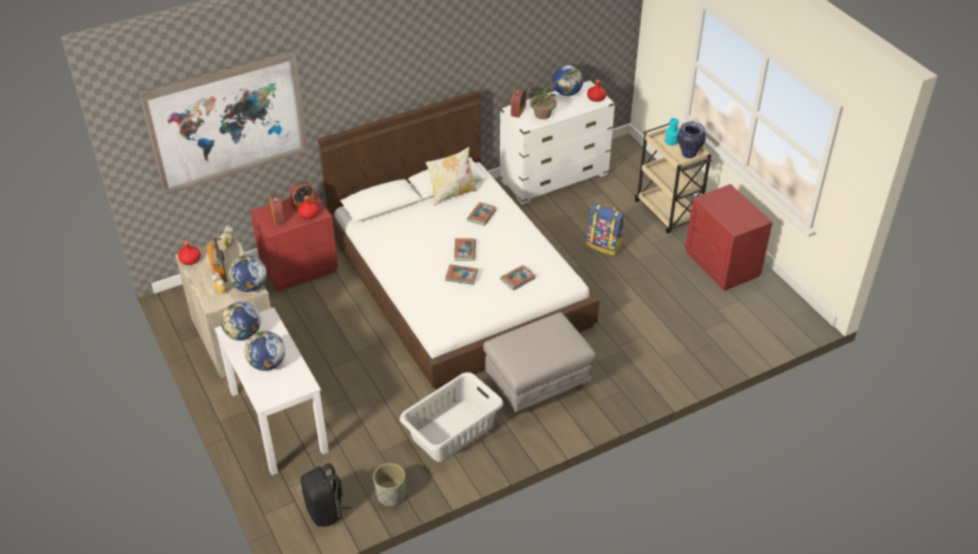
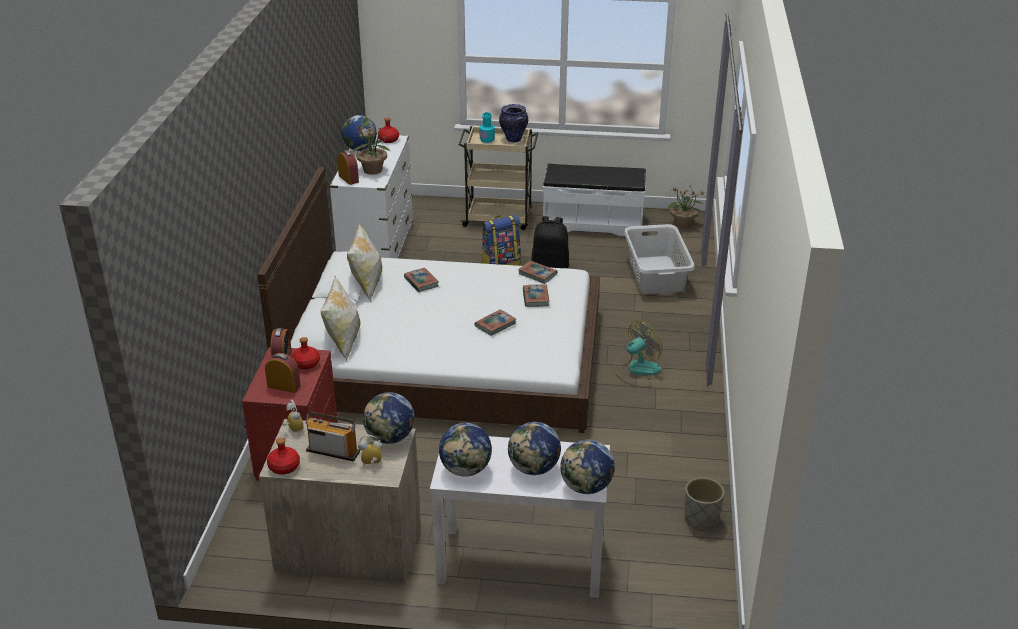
camera: 55 degrees left, 10 degrees down
(227, 121) = (203, 280): picture -> none
(266, 397) = (586, 487): none -> globe
(325, 511) = (685, 575): black backpack -> black backpack (550, 267)
(376, 219) = (343, 342): none -> pillow
(453, 431) = (650, 445): grey laundry basket -> grey laundry basket (656, 275)
(465, 251) = (461, 310): book -> book (537, 274)
(537, 384) = (637, 371): grey ottoman -> fan
(723, 264) = (593, 223): red nightstand -> white bench
(785, 317) = (683, 224): none -> potted plant

